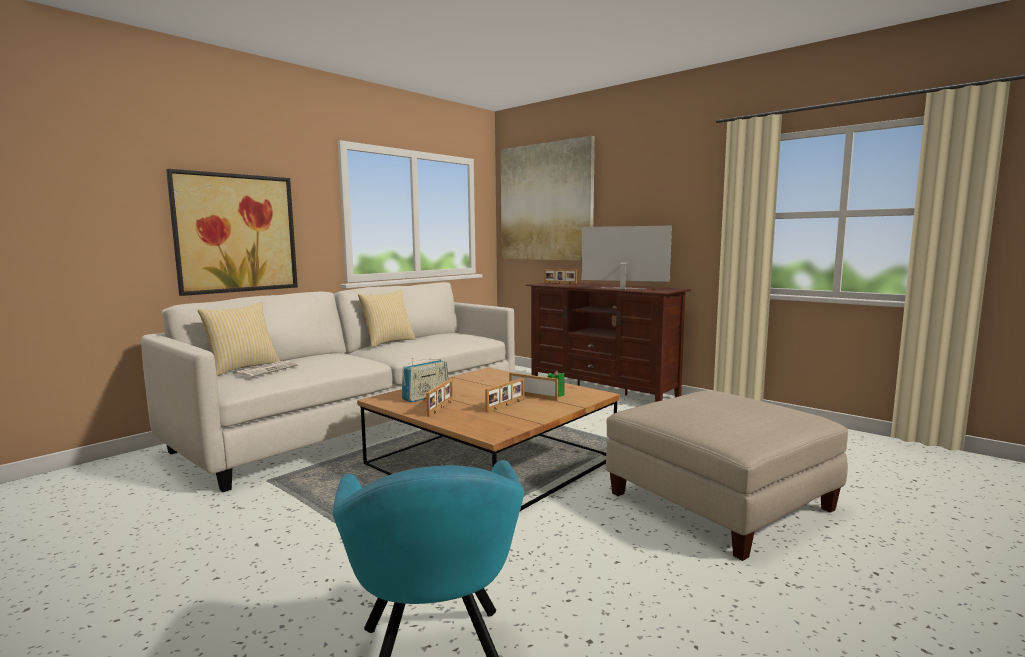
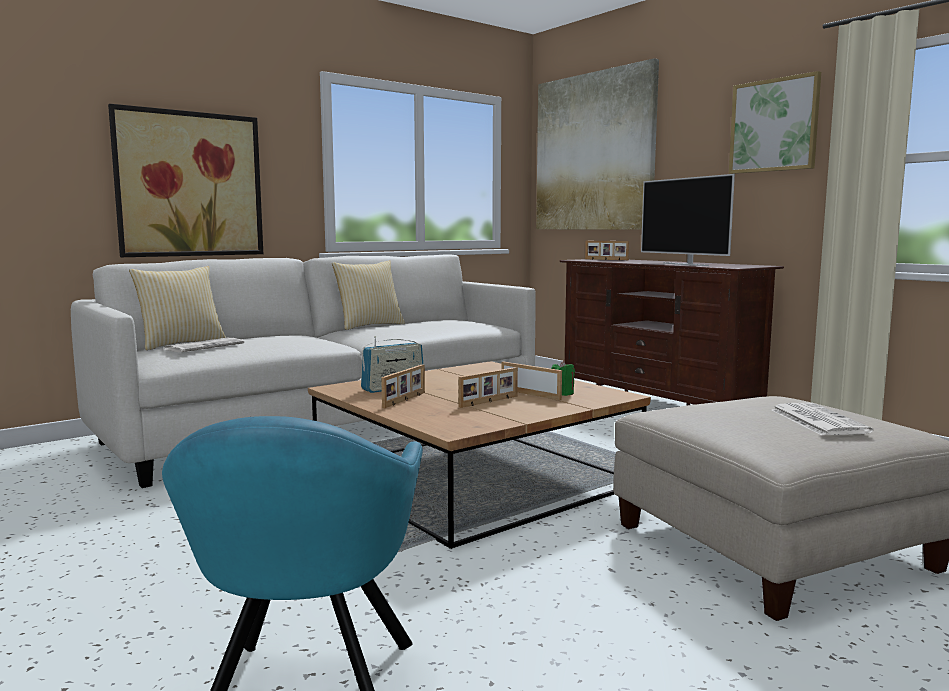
camera: 10 degrees right, 0 degrees up
(623, 288) = (685, 264): television -> television turned 150 degrees counterclockwise
(681, 188) = (774, 125): none -> picture
(749, 412) = (817, 420): none -> newspaper

